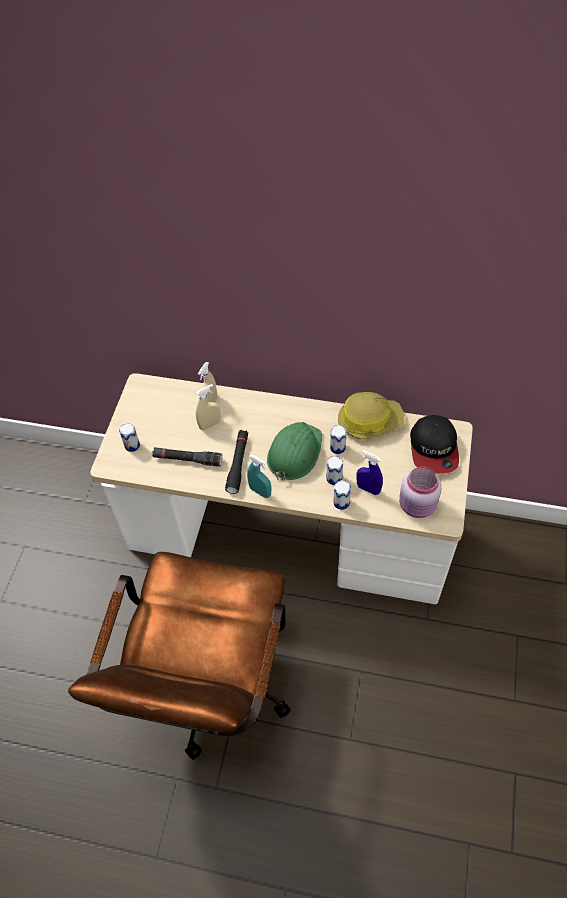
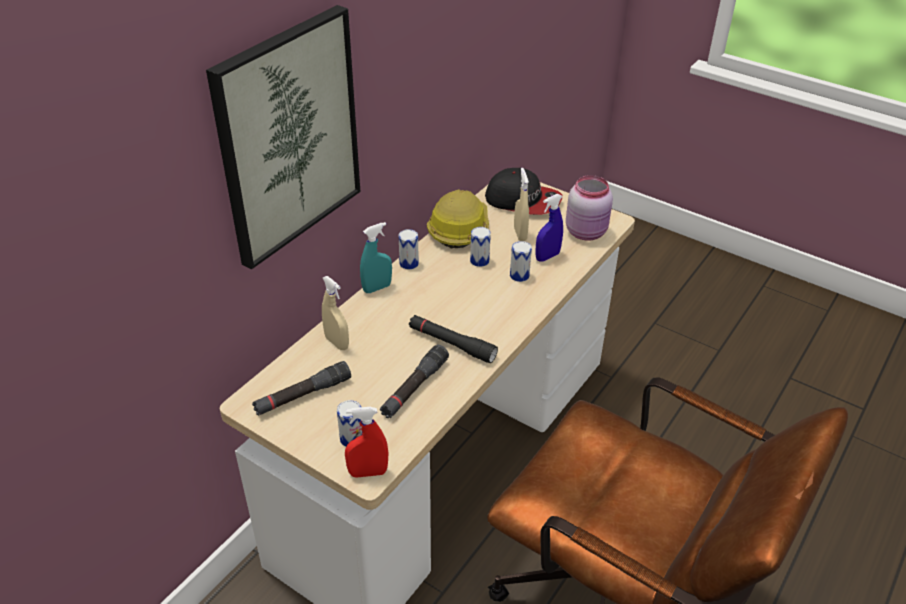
camera: 70 degrees left, 15 degrees down
(109, 464) = (368, 472): none -> red spray bottle
(157, 407) = (303, 395): none -> black flashlight
(210, 271) = (288, 136): none -> picture
(210, 424) = (372, 352): beige spray bottle -> beige spray bottle (520, 234)
(260, 491) = (504, 337): turquoise spray bottle -> turquoise spray bottle (377, 288)
(294, 453) = (465, 294): green hard hat -> none
(341, 502) = (554, 280): can -> can (409, 263)

